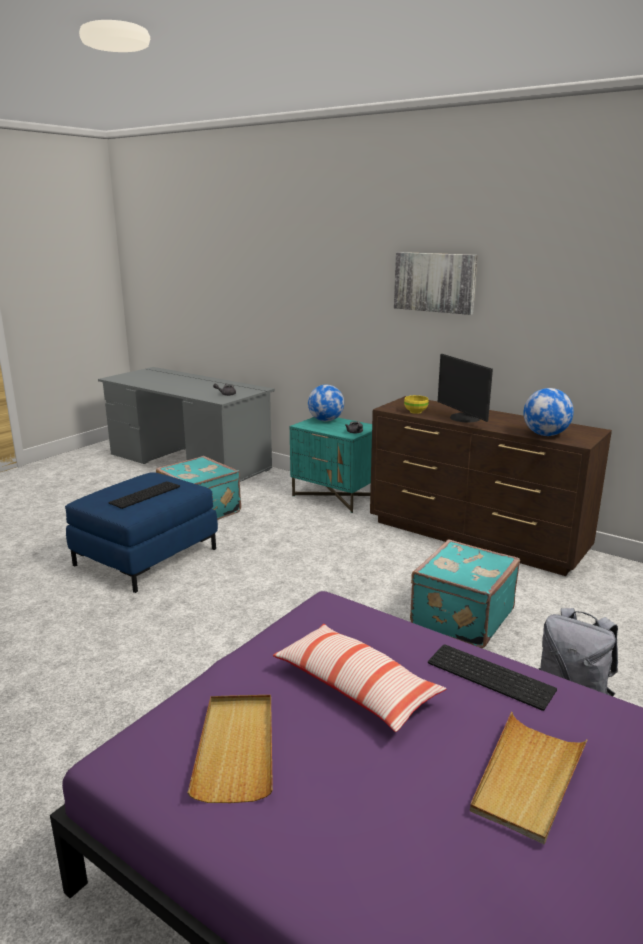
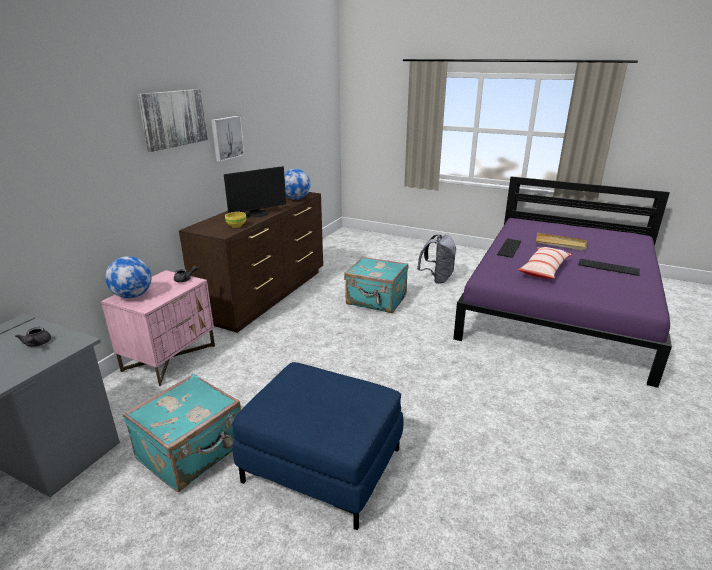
camera: 100 degrees left, 5 degrees up
(145, 495) = (332, 391): keyboard -> keyboard (609, 267)
(236, 748) = (608, 287): beige tray -> none
(336, 496) = (170, 358): turquoise nightstand -> pink nightstand
(511, 321) = (226, 138): none -> picture

